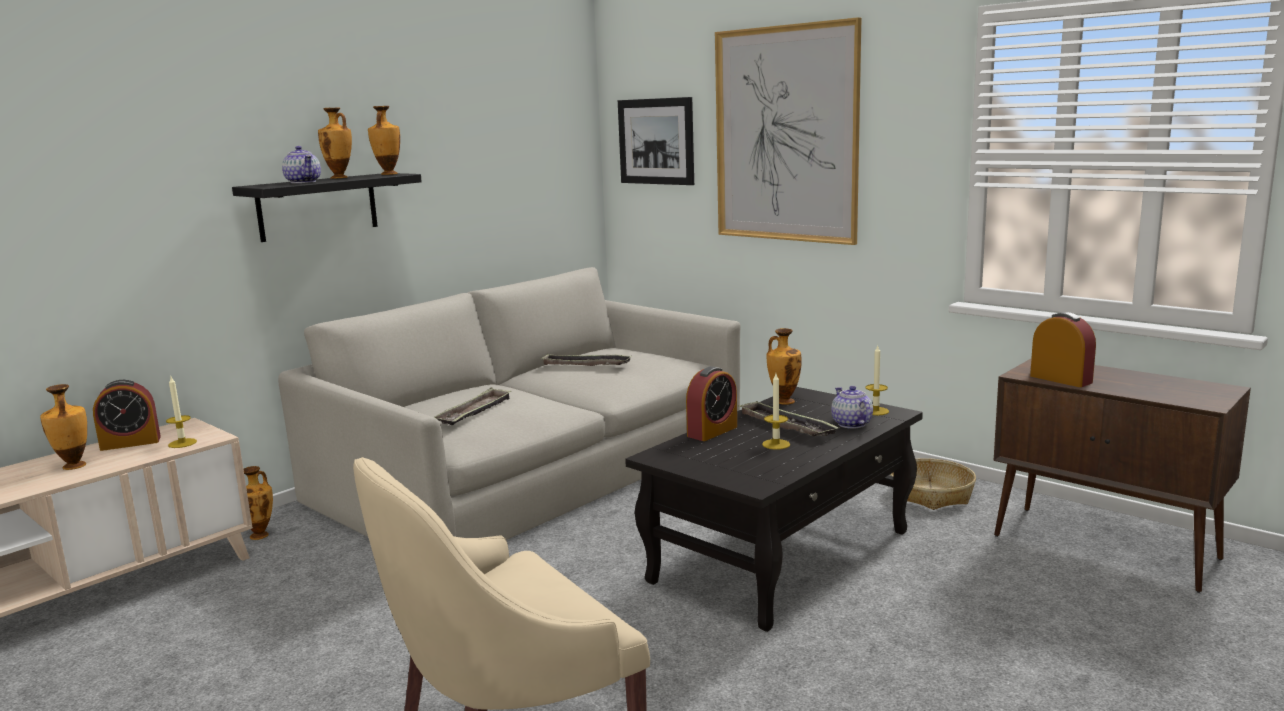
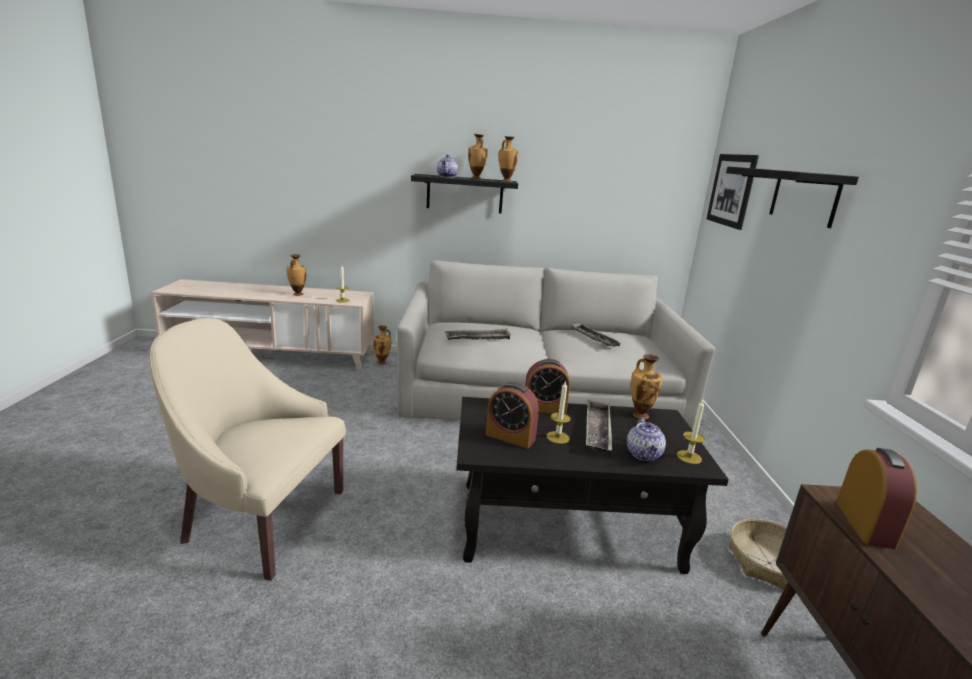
camera: 45 degrees right, 5 degrees up
(130, 443) = (331, 293): alarm clock -> alarm clock (510, 437)
(785, 135) = (804, 197): picture -> black shelf
(851, 424) = (644, 454): teapot -> teapot turned 150 degrees clockwise

